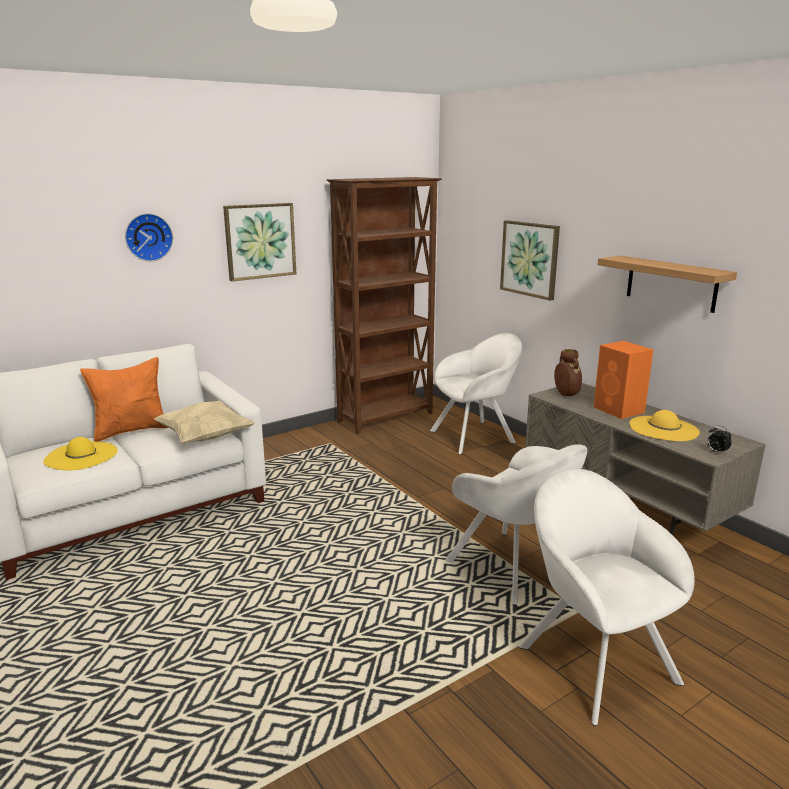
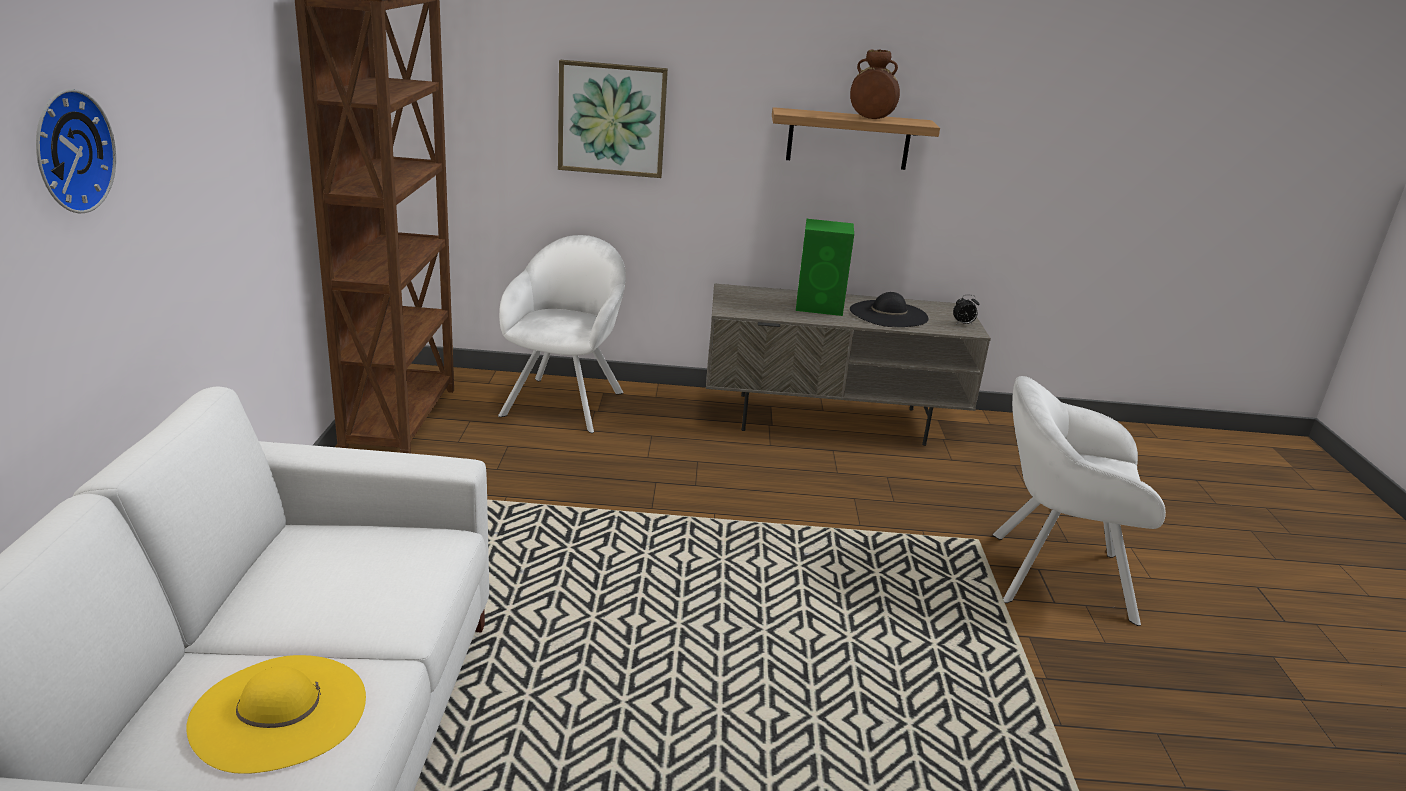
camera: 55 degrees left, 5 degrees up
(131, 431) = (240, 618): orange pillow -> none
(205, 437) = (425, 553): beige pillow -> none
(260, 241) = (221, 130): picture -> none
(514, 568) = (873, 533): white armchair -> none
(566, 395) = (744, 303): brown vase -> brown vase (871, 118)
(619, 410) = (820, 306): orange speaker -> green speaker
(663, 428) = (888, 314): yellow hat -> black hat

